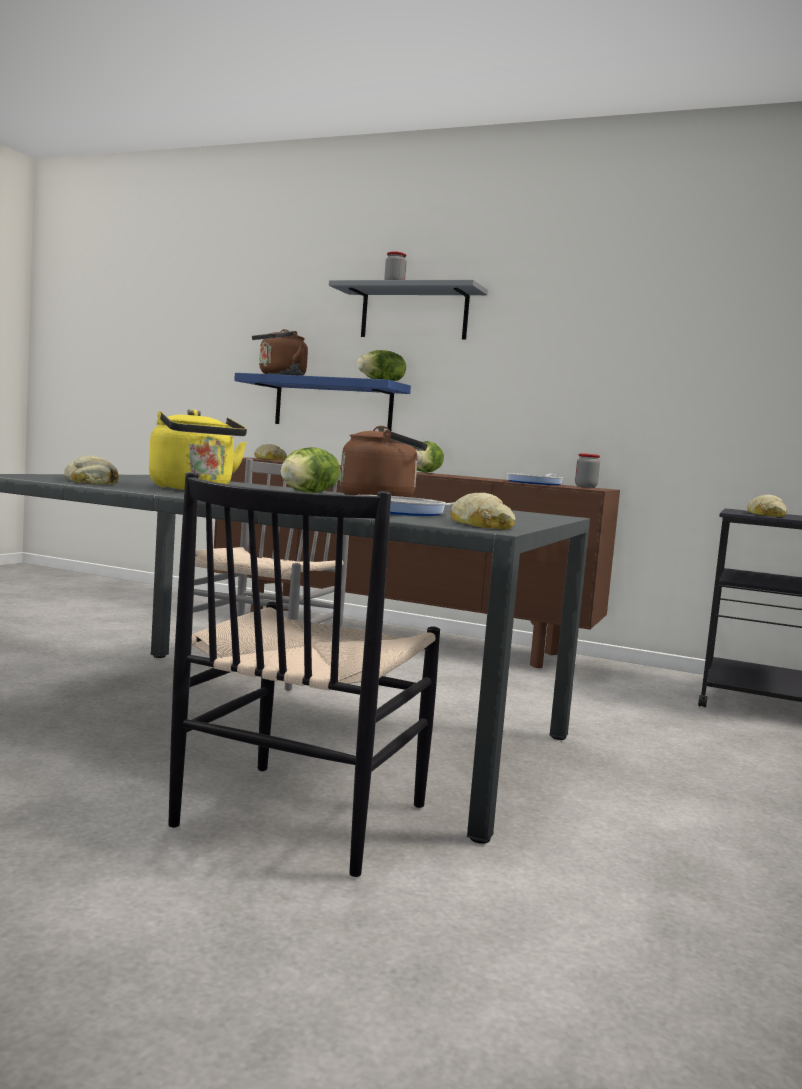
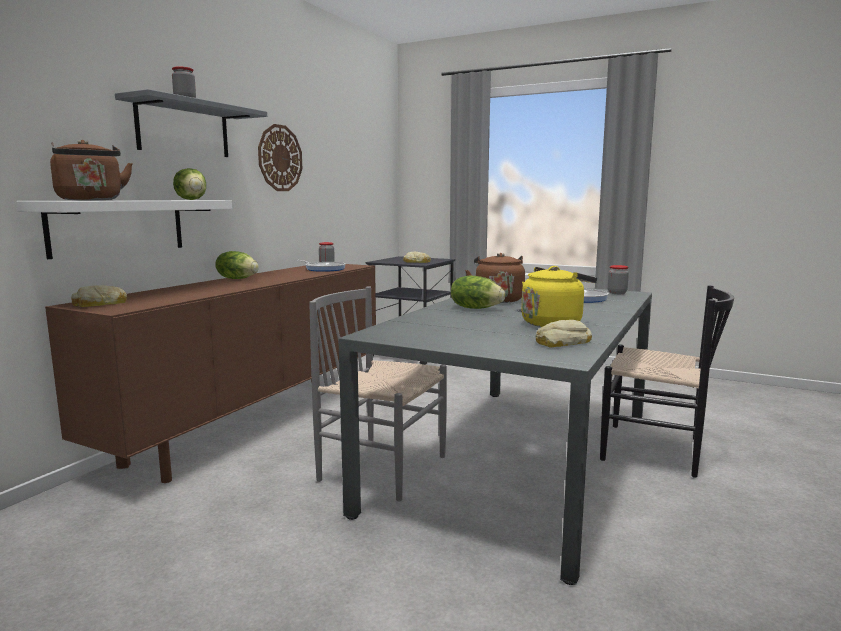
camera: 85 degrees left, 5 degrees up
(333, 404) = (118, 226): blue shelf -> white shelf
(481, 525) = (617, 293): bread -> jar
(555, 337) = (280, 158): none -> wall clock

